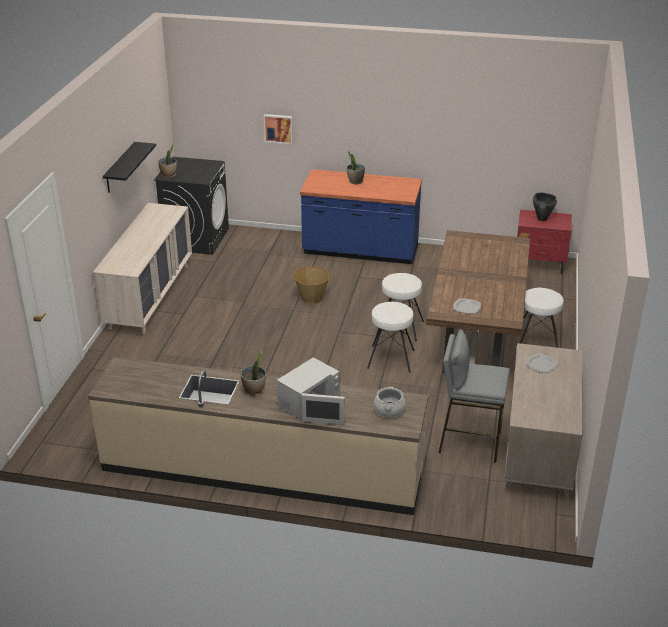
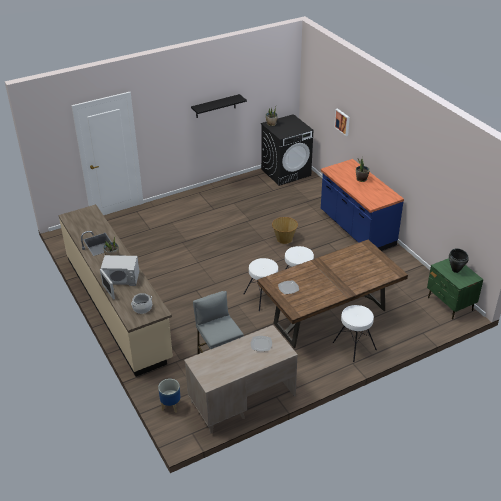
camera: 50 degrees right, 5 degrees up
(150, 296) = (215, 190): beige dresser -> none
(495, 510) = (171, 406): none -> planter
(540, 264) = (450, 304): red nightstand -> green nightstand

